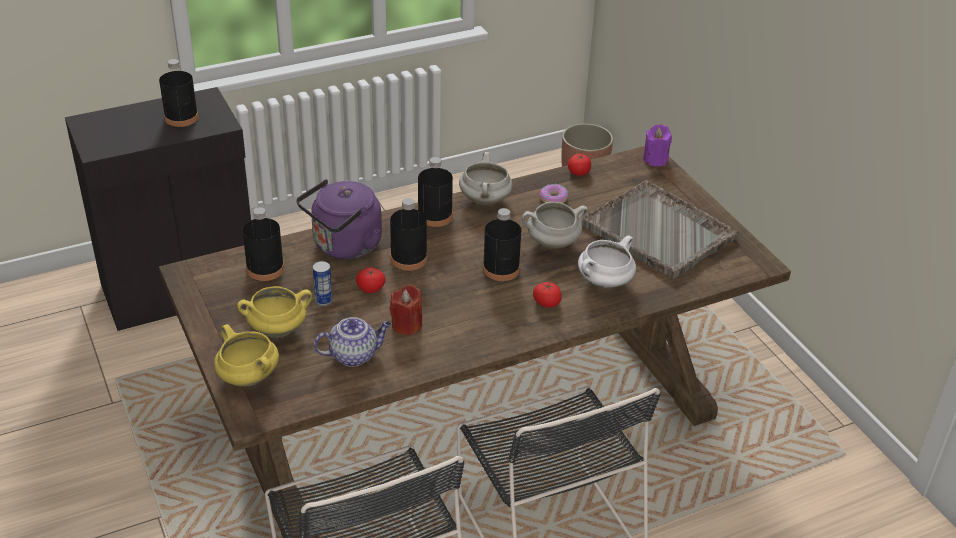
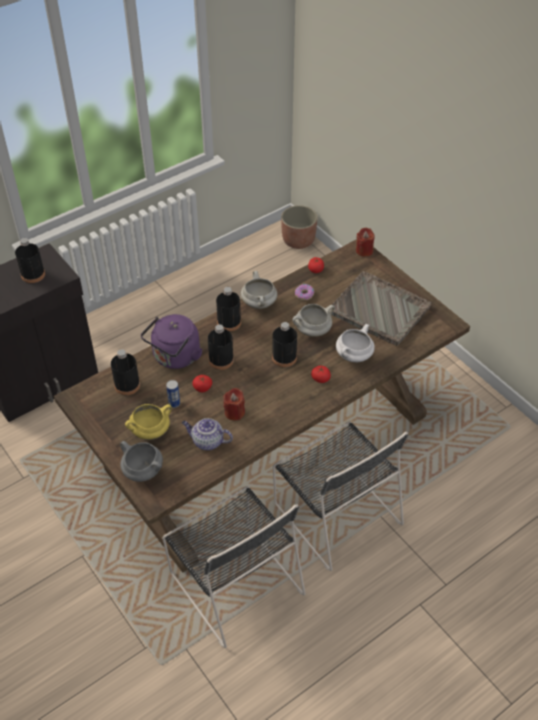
camera: 10 degrees left, 10 degrees up
(247, 377) = (142, 471): yellow cooking pot -> grey cooking pot
(354, 355) = (207, 441): teapot -> teapot turned 135 degrees counterclockwise
(655, 159) = (364, 250): purple candle -> red candle

